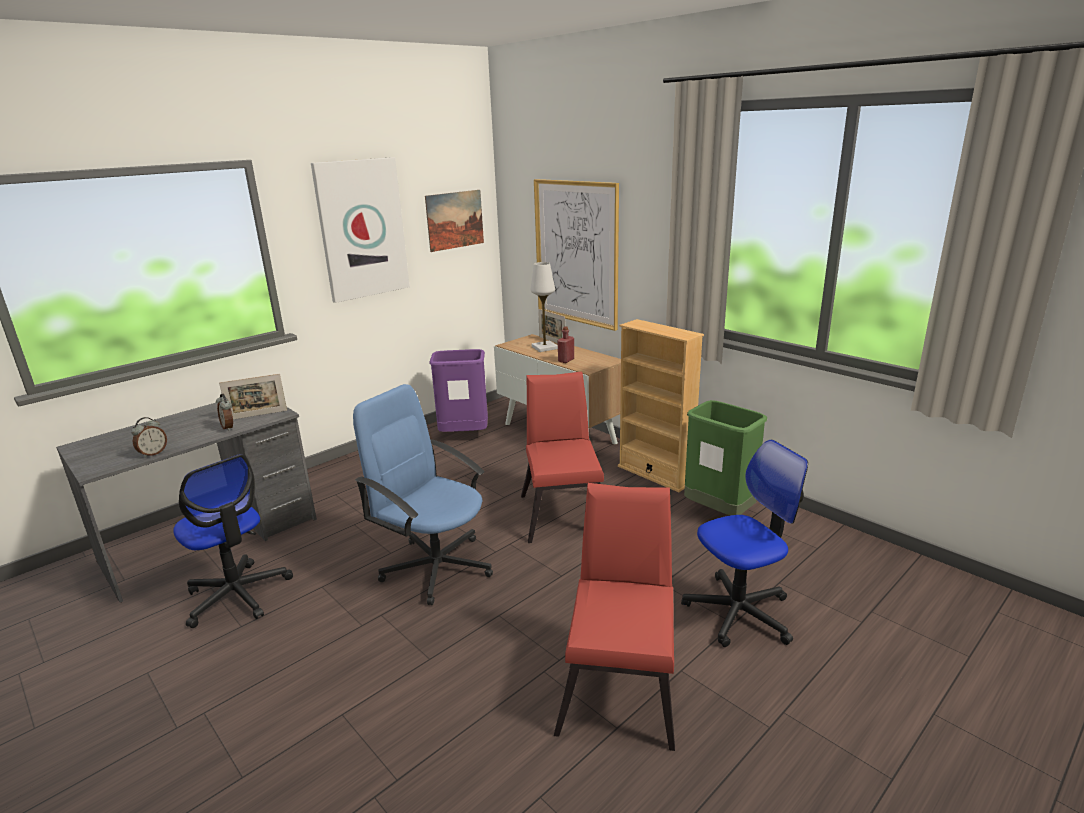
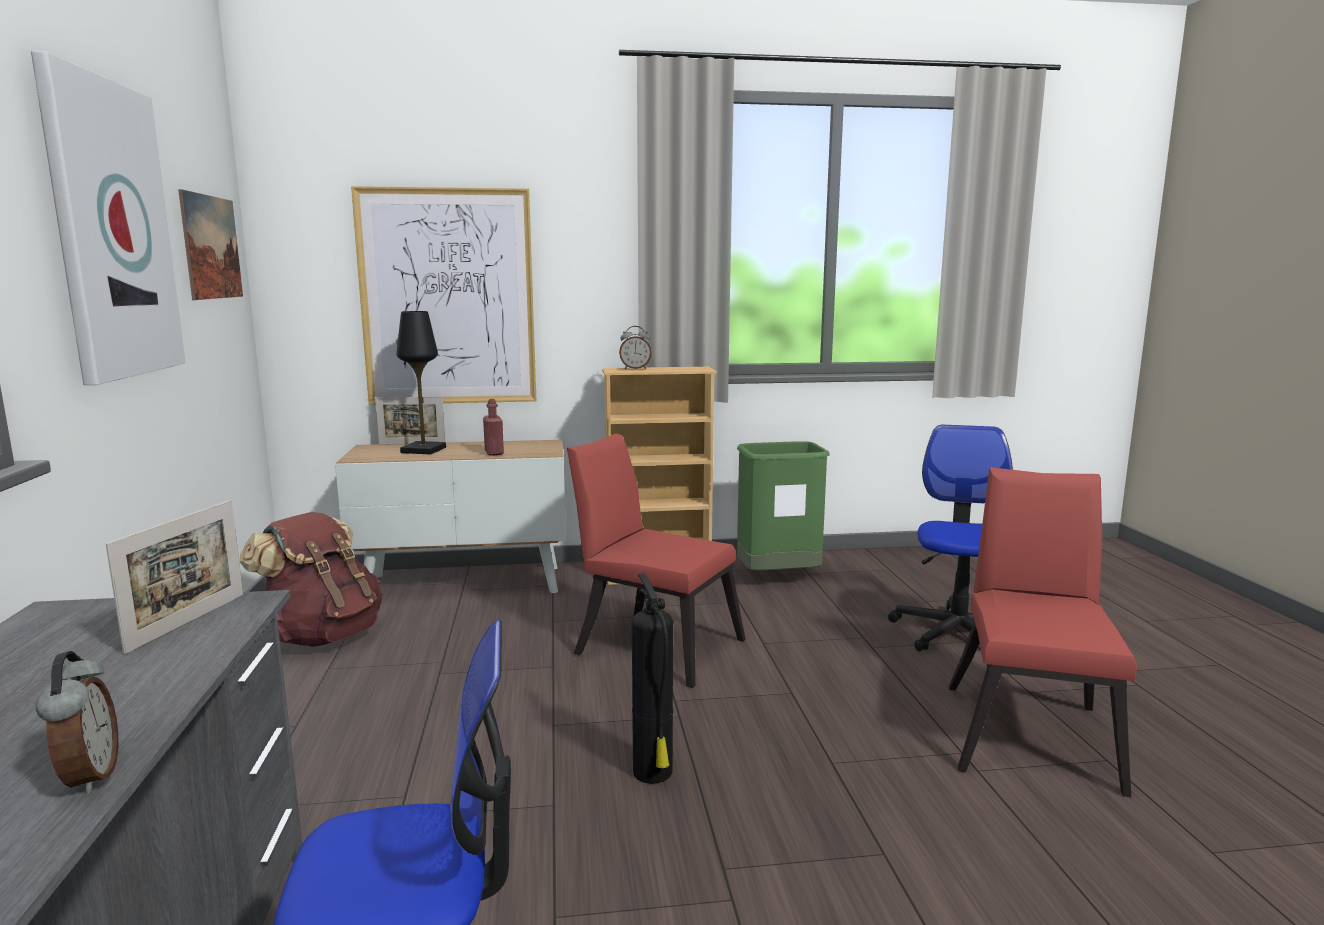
camera: 55 degrees left, 10 degrees down
(229, 427) = (177, 659): alarm clock -> alarm clock (635, 369)
(436, 566) = (653, 774): blue office chair -> fire extinguisher
(464, 435) = (323, 636): purple trash can -> brown backpack
(544, 347) = (423, 450): white table lamp -> black table lamp
(621, 683) = (1030, 730): red chair -> red chair turned 60 degrees clockwise

